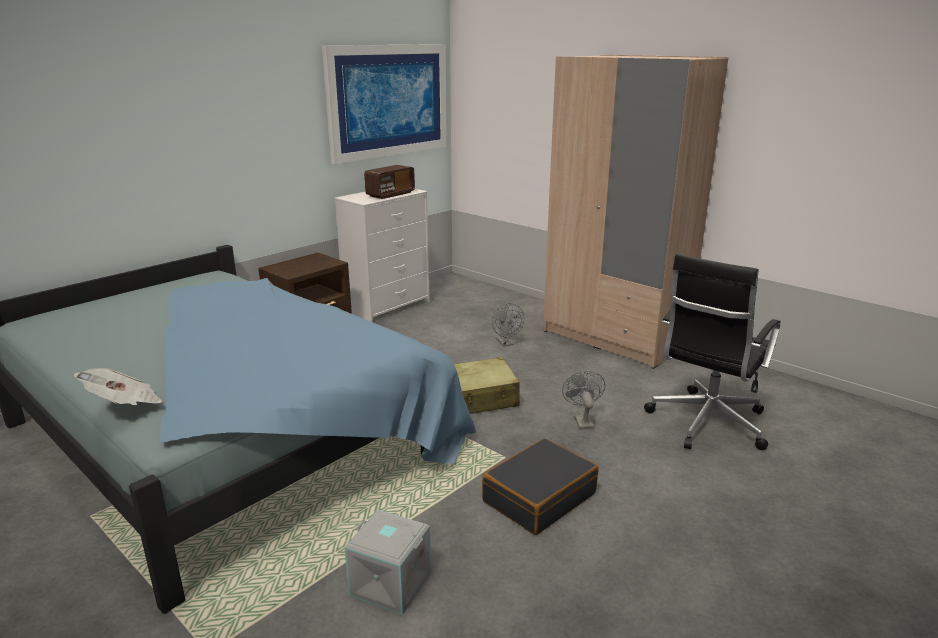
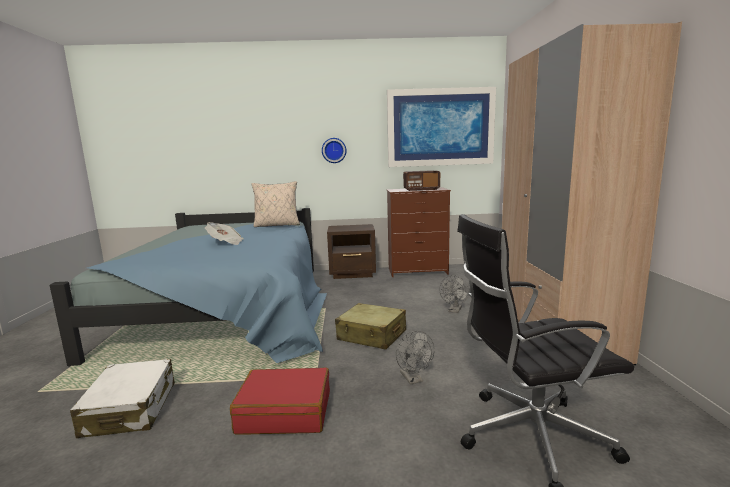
camera: 45 degrees right, 10 degrees down
(124, 404) = (118, 252): newspaper -> newspaper (225, 243)
(227, 286) = (277, 225): none -> beige pillow
(256, 144) = (334, 150): none -> wall clock
(387, 306) = (418, 271): white dresser -> brown dresser
(389, 584) = (131, 409): grey storage box -> white suitcase
(539, 497) = (285, 412): black suitcase -> red suitcase
(582, 421) = (413, 379): grey fan -> grey fan turned 120 degrees clockwise

